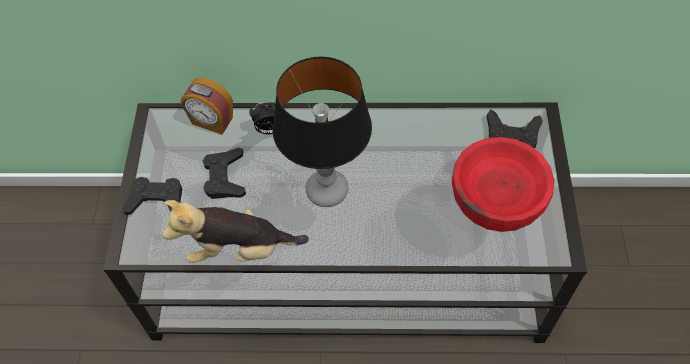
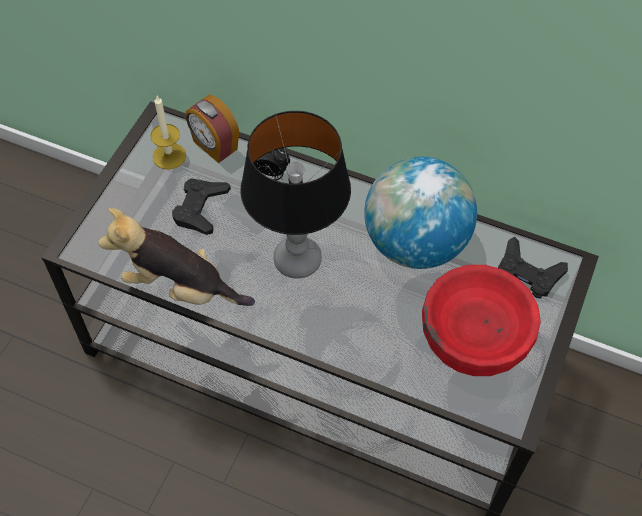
camera: 20 degrees right, 0 degrees up
(156, 200) = (122, 207): black game controller -> none
(176, 143) = (169, 156): none -> candle
(414, 143) = (415, 243): none -> globe

